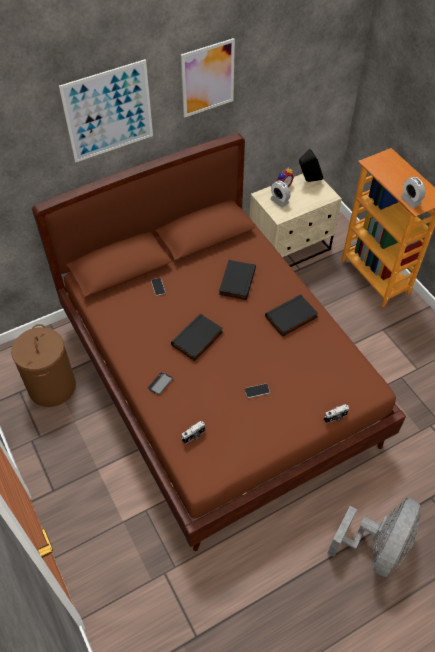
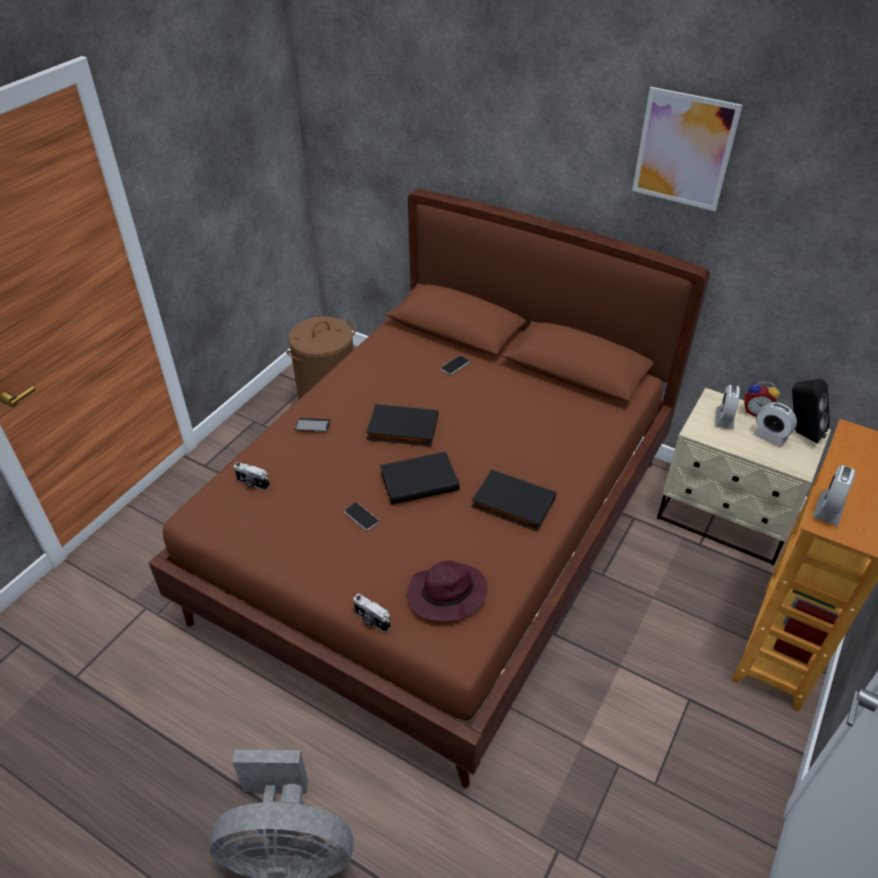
camera: 60 degrees right, 10 degrees down
(108, 112) = (533, 118): picture -> none
(236, 281) = (526, 426): black book -> black book (419, 480)
(303, 193) = (770, 437): none -> alarm clock
(337, 377) = (446, 595): none -> purple hat

